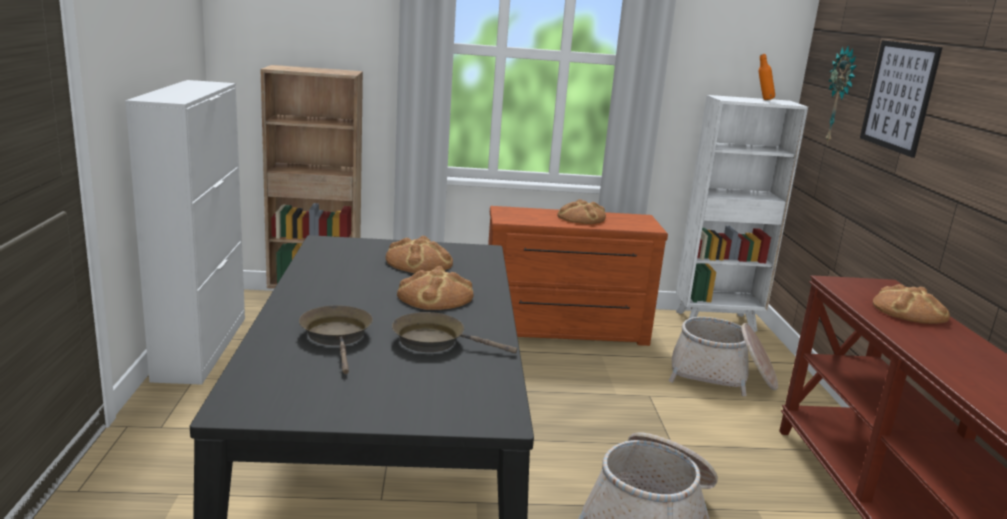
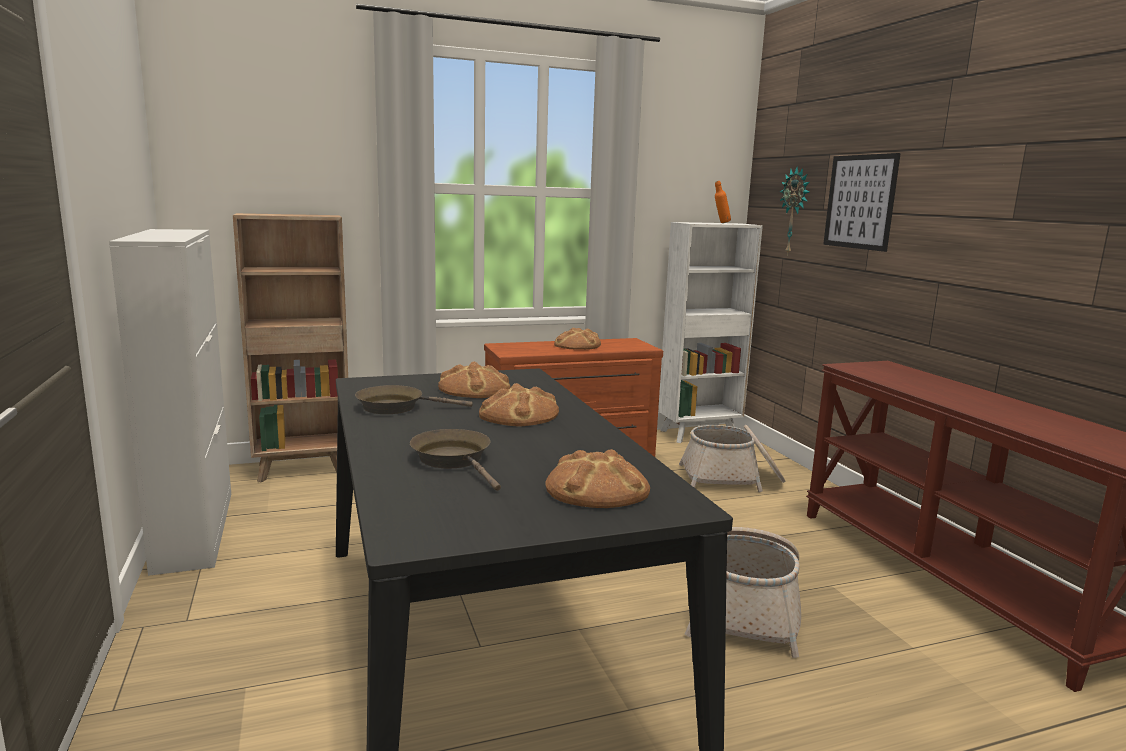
camera: 15 degrees left, 5 degrees down
(434, 341) = (557, 451): brown frying pan -> brown frying pan (396, 407)
(908, 311) = (922, 380): bread -> bread (596, 488)

